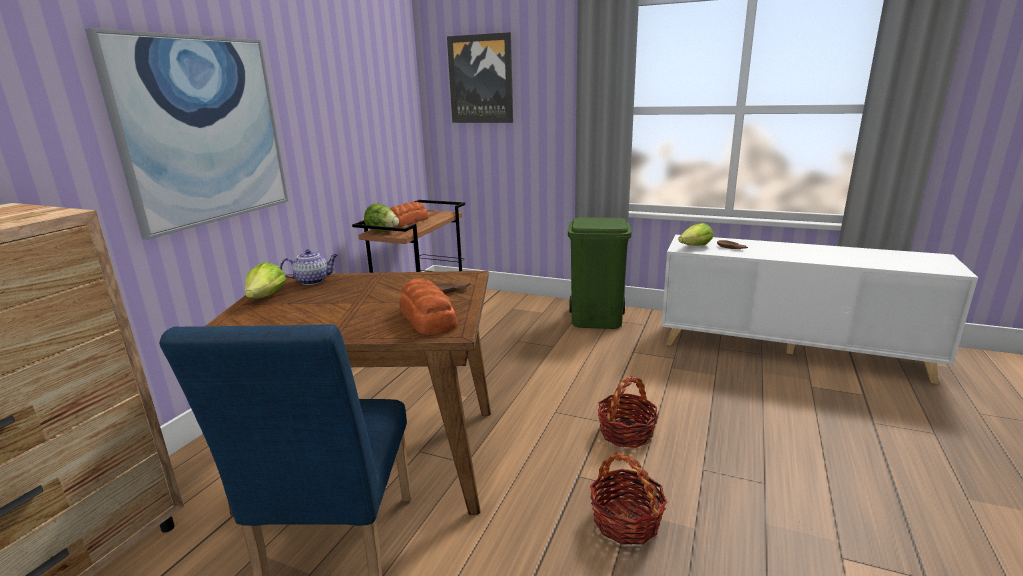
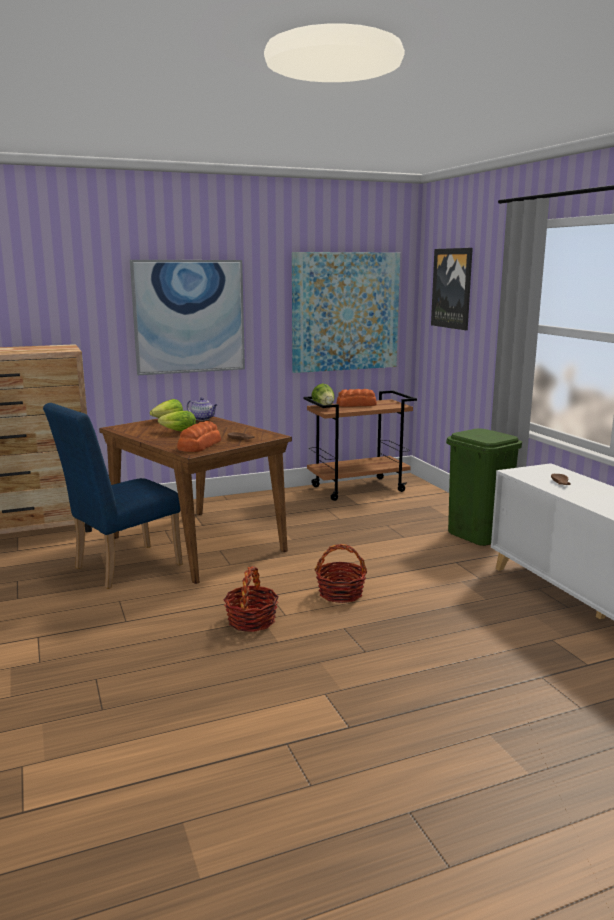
camera: 45 degrees right, 5 degrees down
(369, 113) = (345, 312): none -> picture
(695, 246) = (532, 474): lettuce -> lettuce (178, 432)

